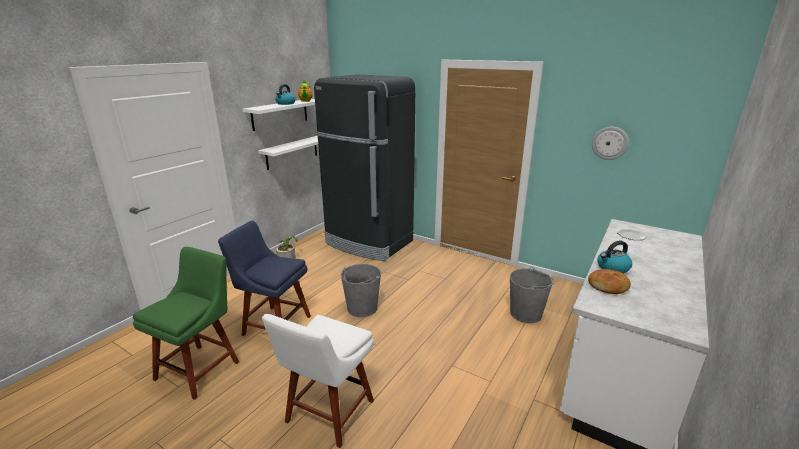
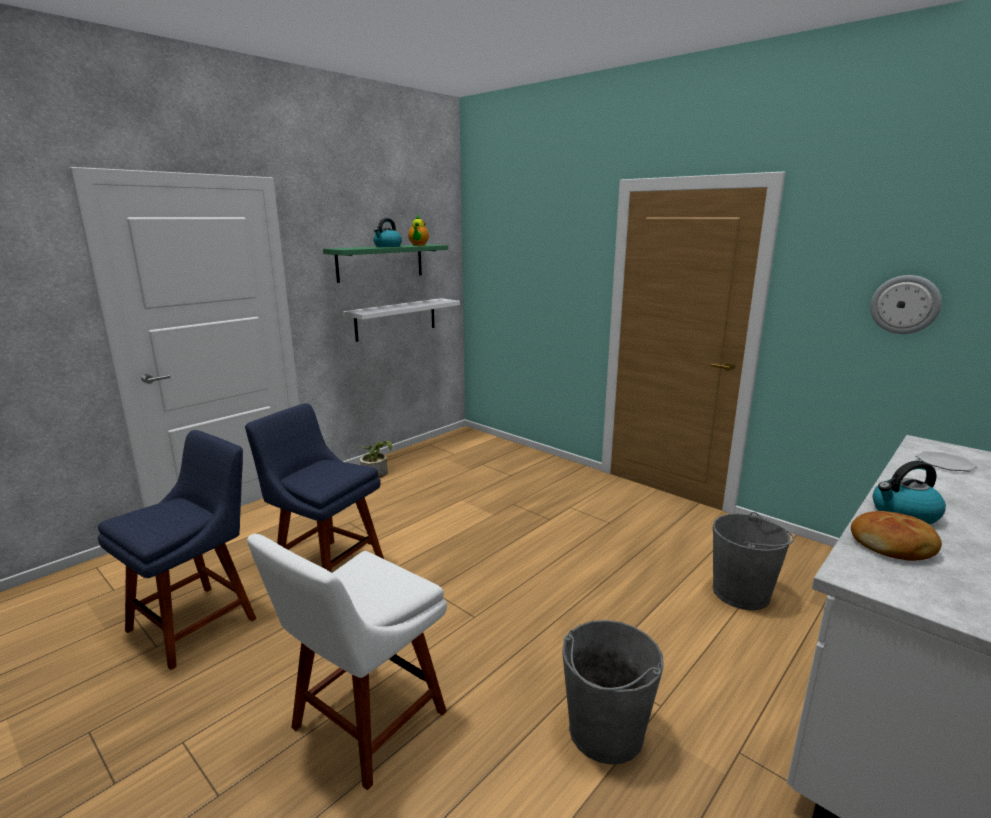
camera: 10 degrees right, 5 degrees down
(200, 368) = (198, 621): green chair -> blue chair
(280, 114) = (380, 262): white shelf -> green shelf
(362, 308) = (466, 556): grey bucket -> grey bucket (605, 731)
(369, 243) = (500, 461): black fridge -> none

